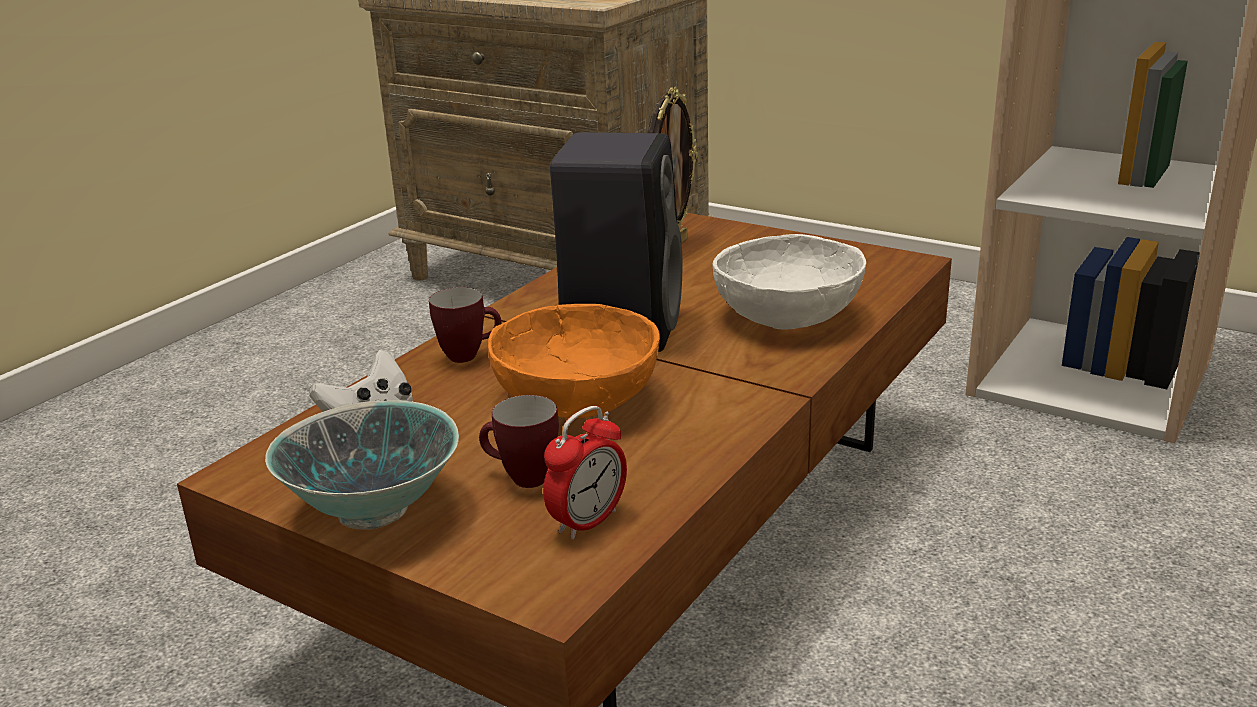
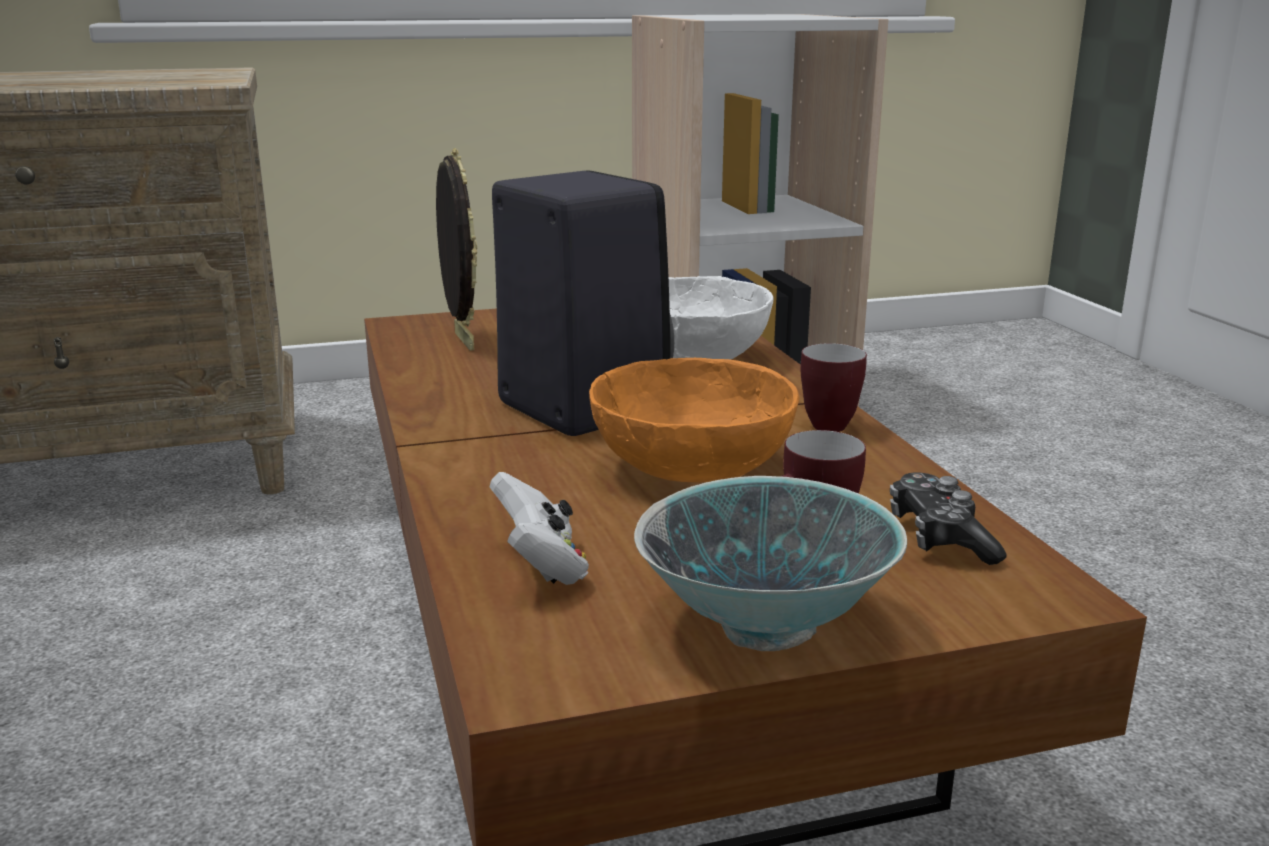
camera: 50 degrees left, 5 degrees down
(469, 355) = (492, 476): mug -> mug (829, 424)
(588, 522) = (940, 537): alarm clock -> game controller

